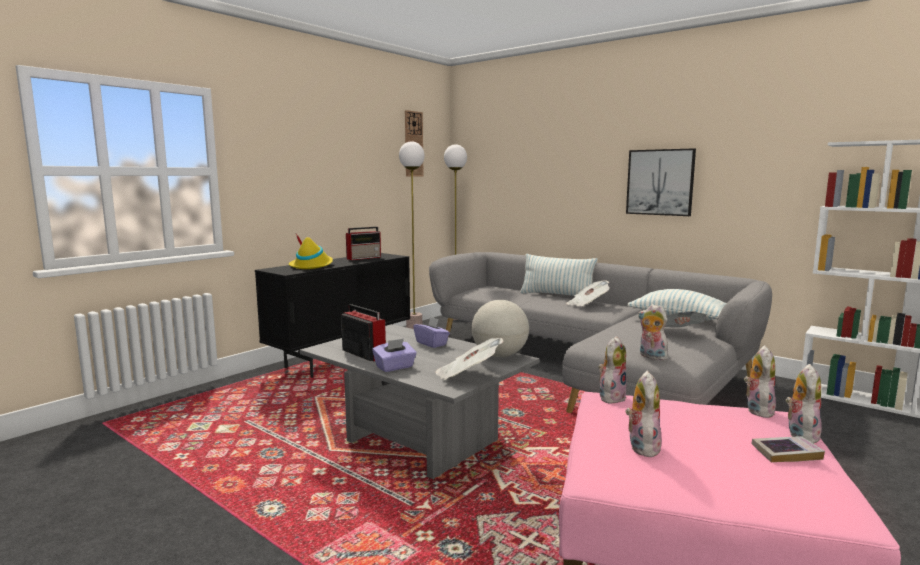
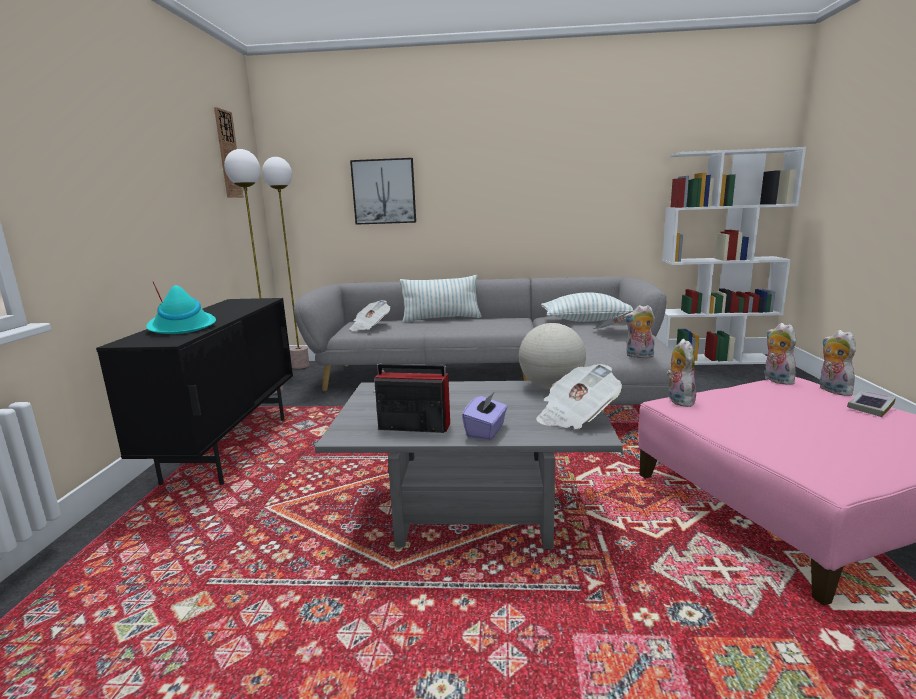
camera: 35 degrees left, 5 degrees up
(311, 266) = (182, 327): yellow hat -> turquoise hat
(364, 258) = (230, 307): radio -> none
(431, 343) = (459, 393): purple tissue box -> none
(587, 304) = (487, 322): newspaper -> newspaper (370, 327)
(641, 447) = (803, 436): plush toy -> none
(660, 182) = (524, 194): picture -> picture (384, 191)

